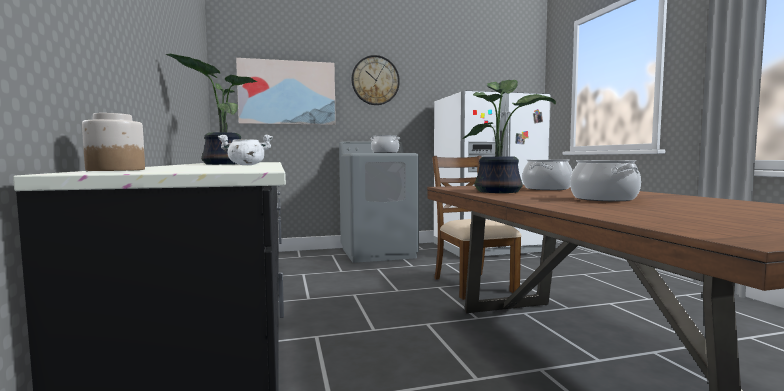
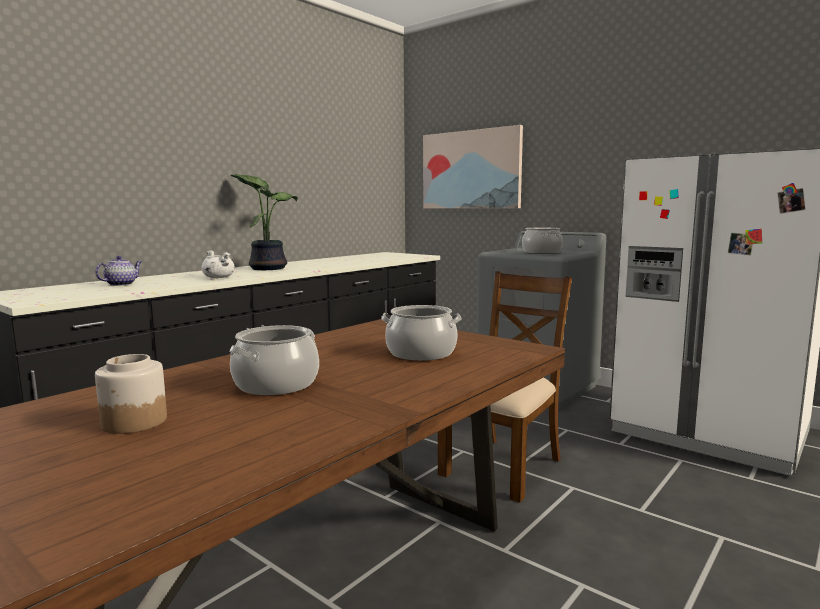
camera: 55 degrees right, 5 degrees up
(115, 170) = (54, 287): jar -> jar (134, 422)
(191, 167) = (121, 284): none -> teapot
(375, 80) = (577, 141): wall clock -> none
(500, 191) = (344, 343): potted plant -> none

